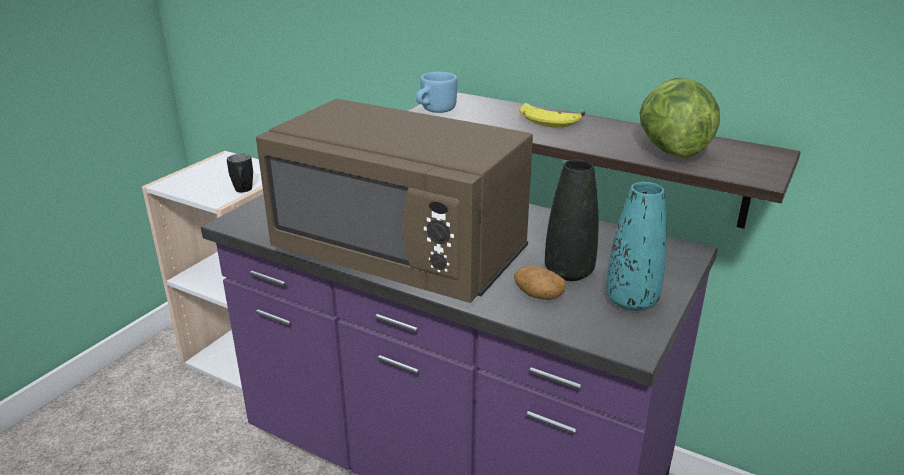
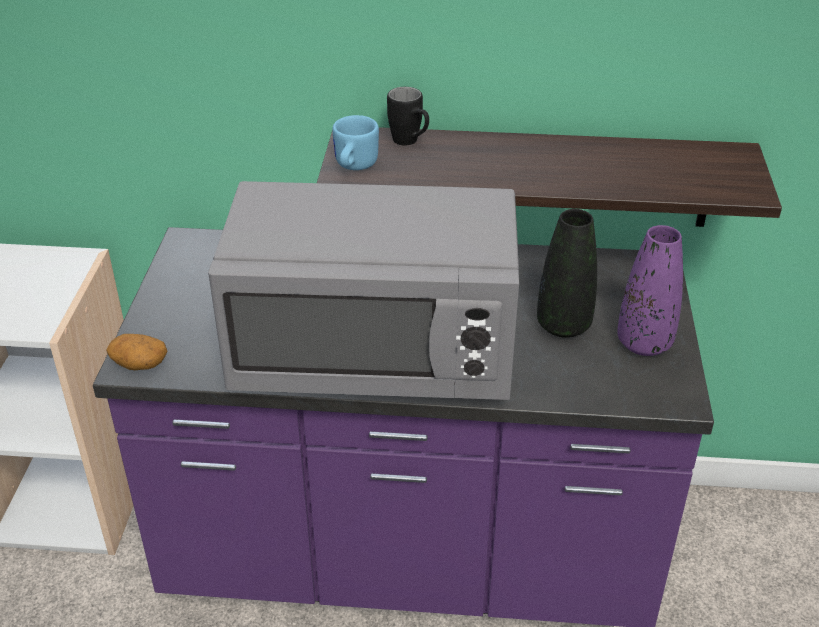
camera: 25 degrees left, 10 degrees up
(243, 191) = (62, 304): black mug -> black mug (410, 143)
(401, 255) = (375, 355): brown microwave -> grey microwave
(538, 294) = (553, 363): potato -> potato (139, 363)
(550, 120) = (494, 152): banana -> none
(631, 301) = (644, 343): turquoise vase -> purple vase
(670, 150) = (646, 172): lettuce -> none

